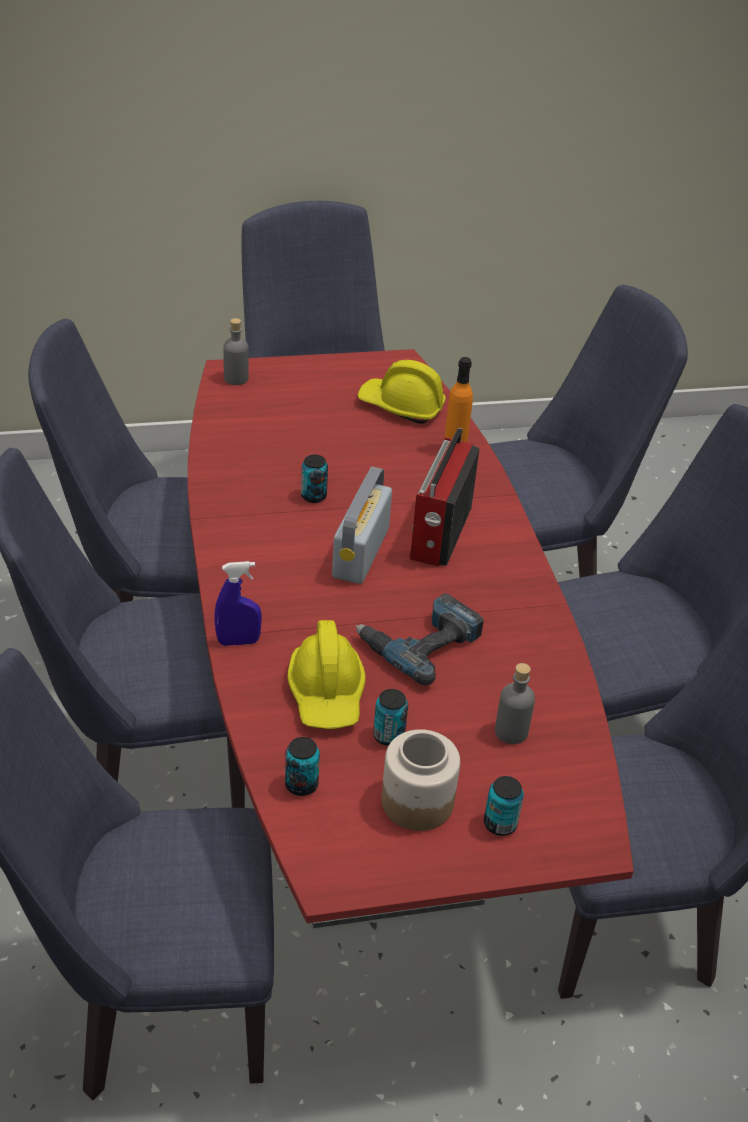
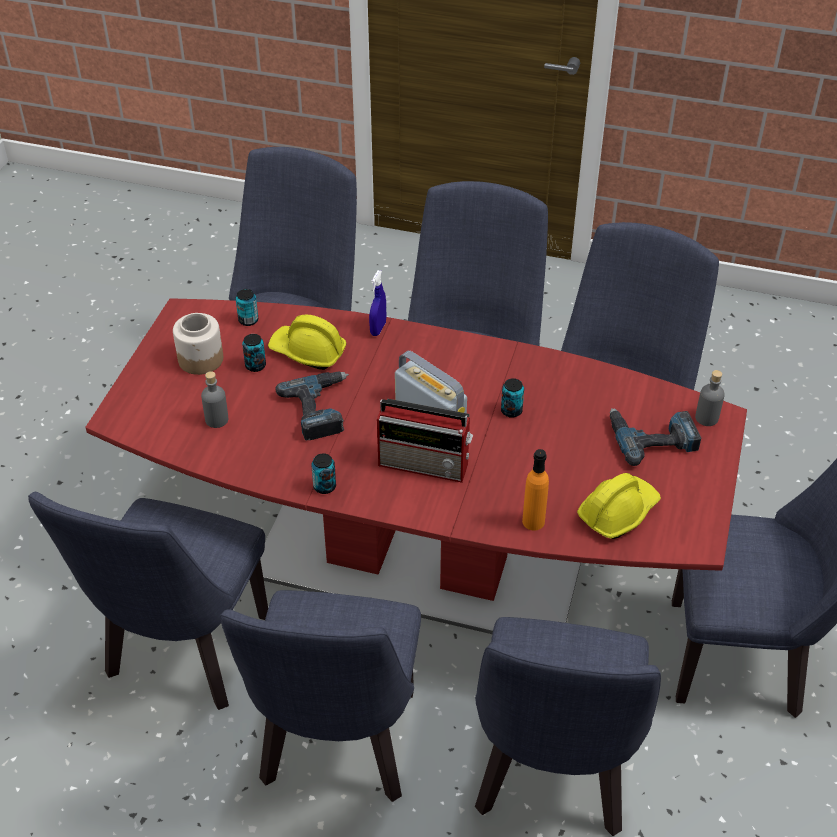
camera: 120 degrees right, 5 degrees up
(287, 404) = (651, 438): none -> power drill
(439, 534) = (425, 464): radio -> radio turned 150 degrees clockwise
(500, 824) = (159, 386): can -> can (324, 486)

